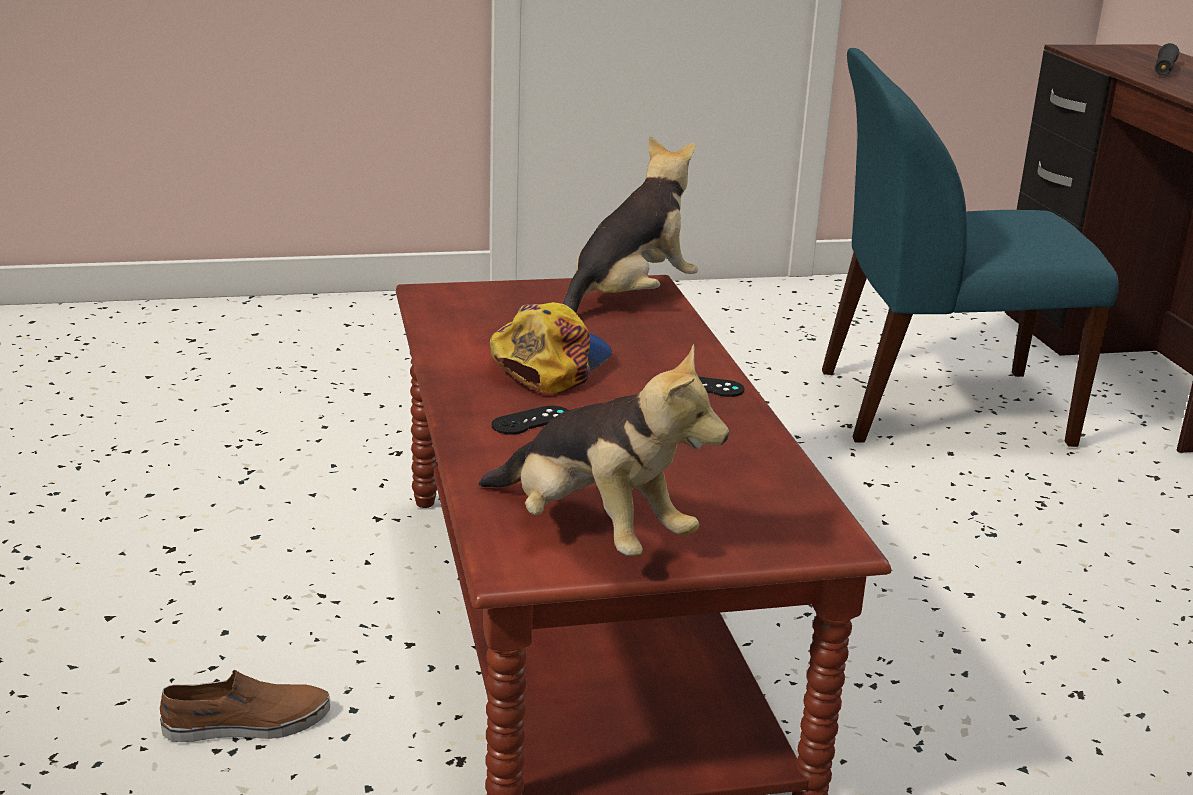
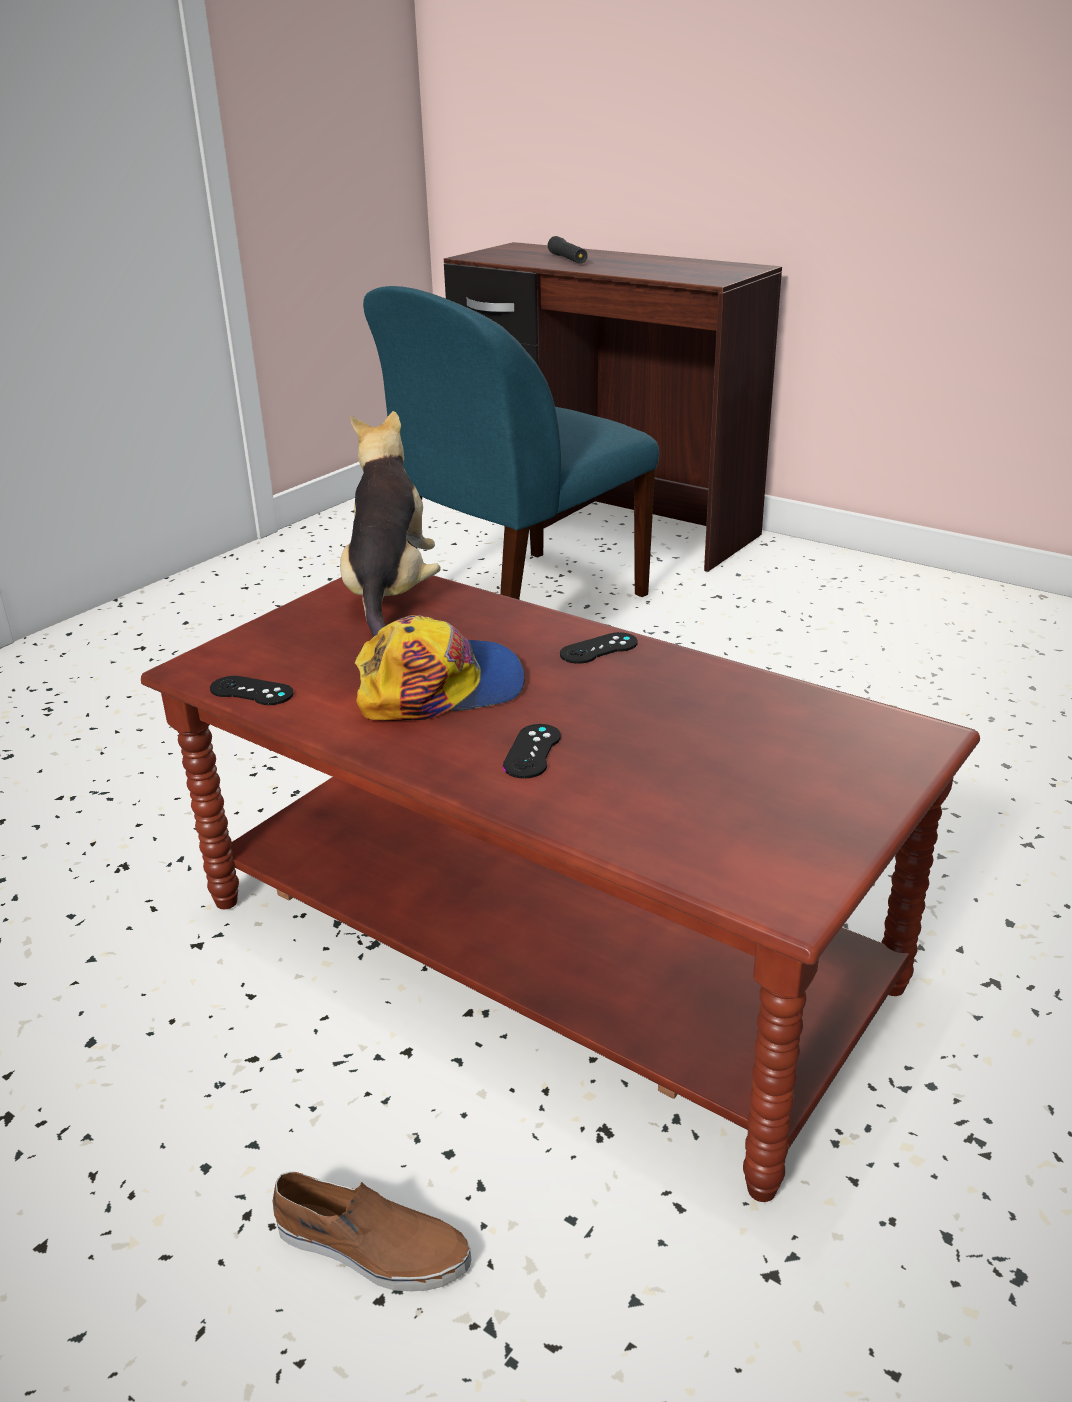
camera: 40 degrees left, 5 degrees up
(247, 724) = (371, 1247): brown shoe -> brown shoe turned 75 degrees clockwise
(436, 318) = (251, 691): none -> black game controller
(549, 363) = (440, 687): cap -> cap turned 90 degrees clockwise
(593, 533) = (777, 829): plush toy -> none

